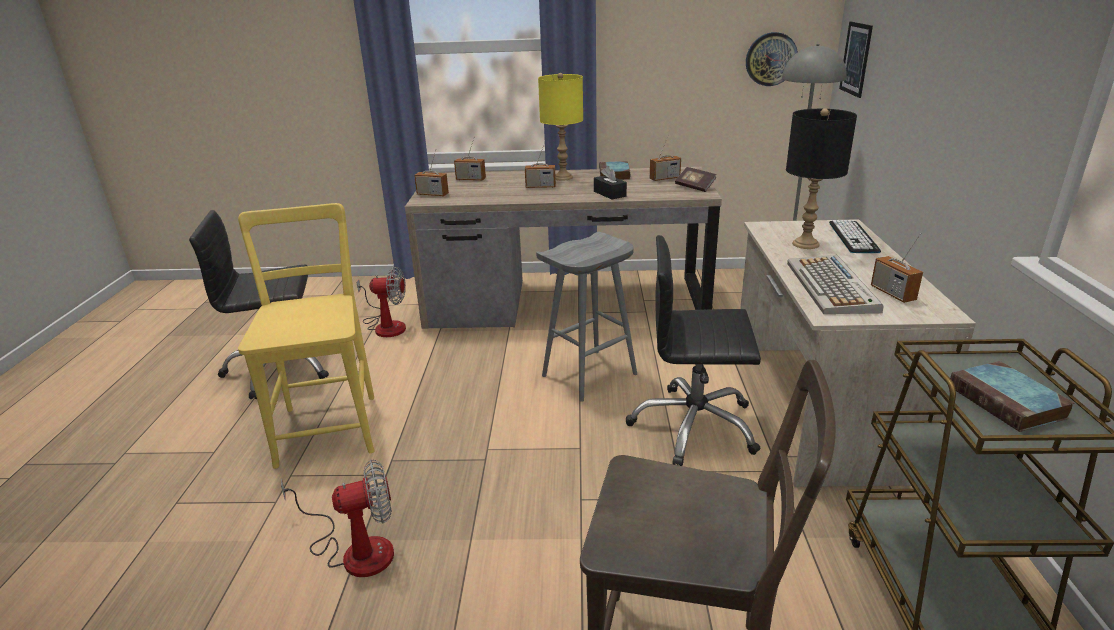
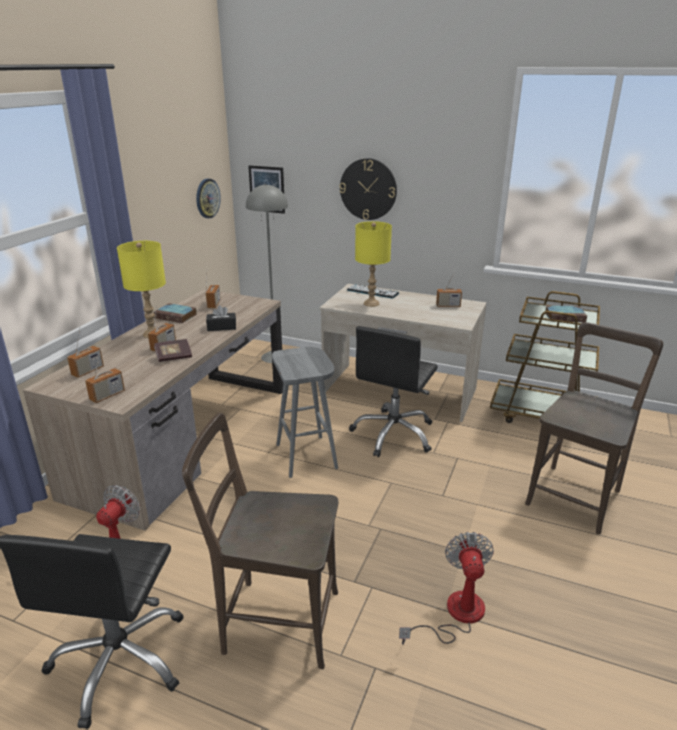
camera: 70 degrees left, 0 degrees up
(329, 425) = (274, 620): yellow chair -> brown chair
(695, 187) = (246, 301): book -> book (174, 357)
(805, 244) = (371, 303): black table lamp -> yellow table lamp
(832, 287) = (431, 314): keyboard -> none
(933, 68) = (368, 189): none -> wall clock

